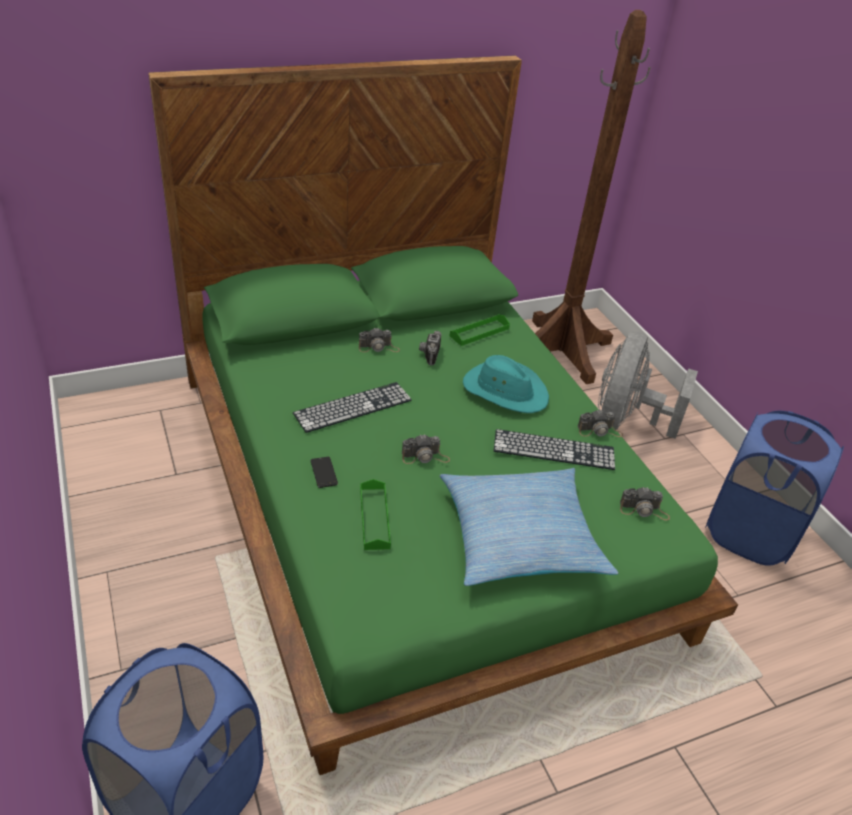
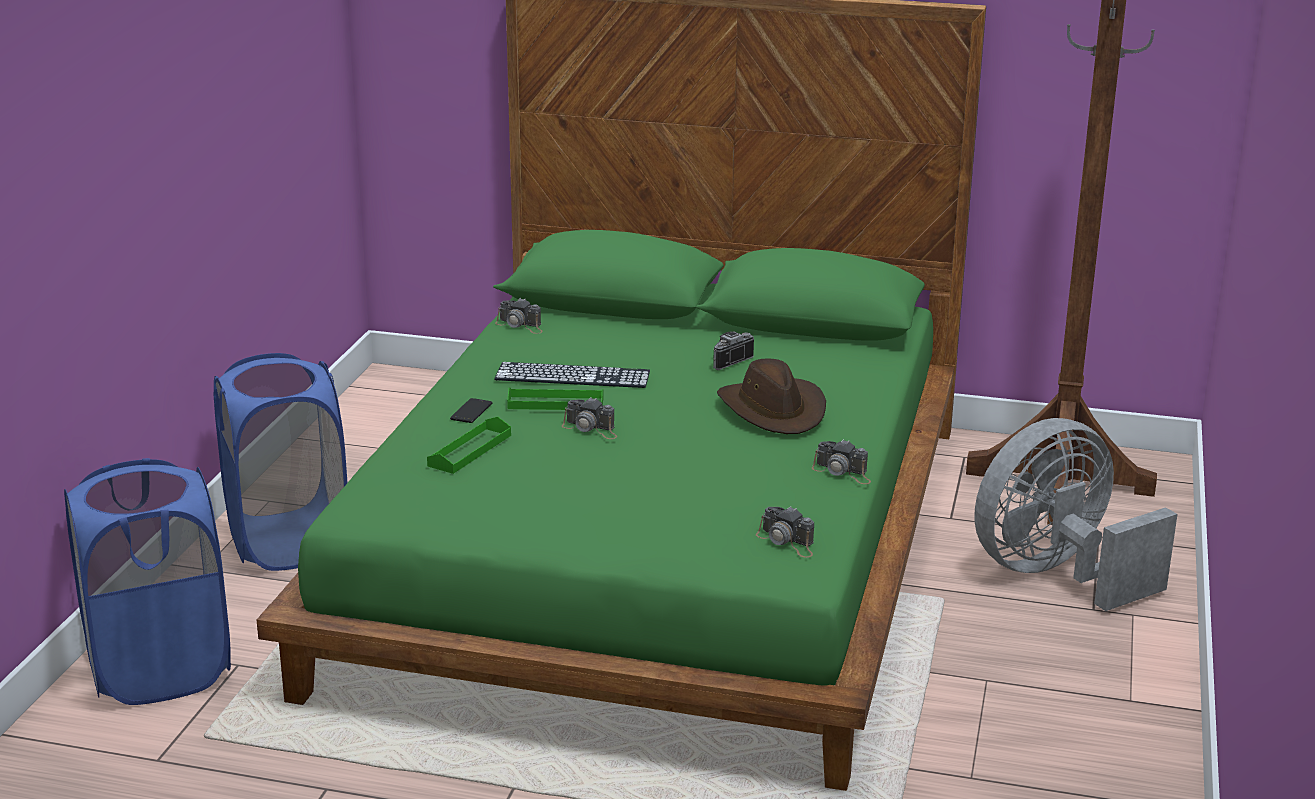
camera: 40 degrees right, 15 degrees down
(378, 347) = (676, 342): camera -> camera (521, 325)
(479, 332) = (822, 358): green tray -> green tray (555, 403)
(505, 390) = (773, 410): turquoise hat -> brown hat
(520, 536) = (606, 513): pillow -> none
(554, 449) = (754, 468): keyboard -> none
(749, 533) = (1085, 734): blue laundry basket -> blue laundry basket (289, 542)

